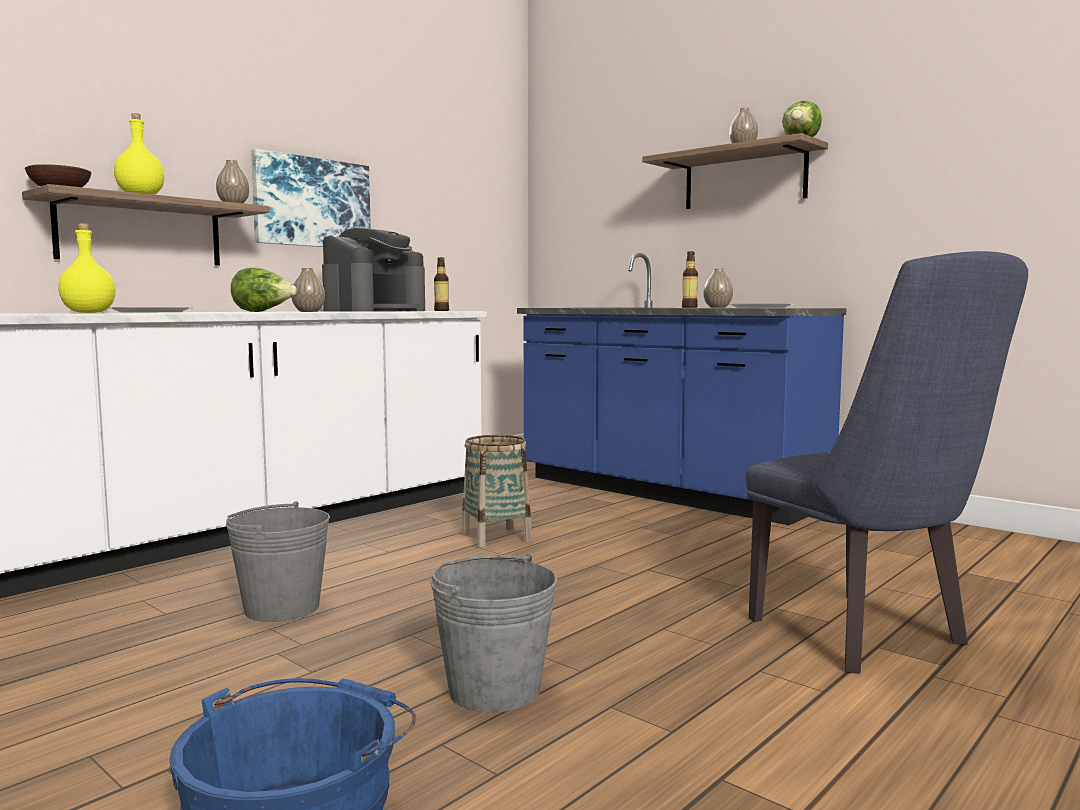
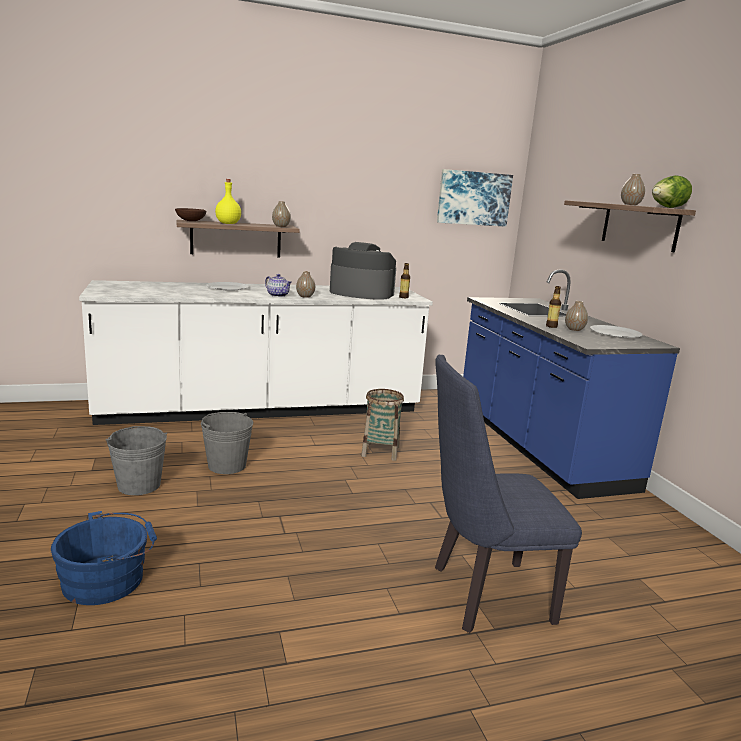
camera: 30 degrees right, 10 degrees up
(89, 312) = (186, 291): yellow bottle -> none
(263, 312) = (278, 295): lettuce -> teapot
(312, 203) = (343, 218): picture -> picture (473, 198)
(375, 311) = (361, 293): coffee machine -> coffee machine turned 135 degrees counterclockwise
(494, 690) = (252, 545): grey bucket -> grey bucket (139, 485)
(868, 638) = (481, 595): blue chair -> blue chair turned 75 degrees clockwise

